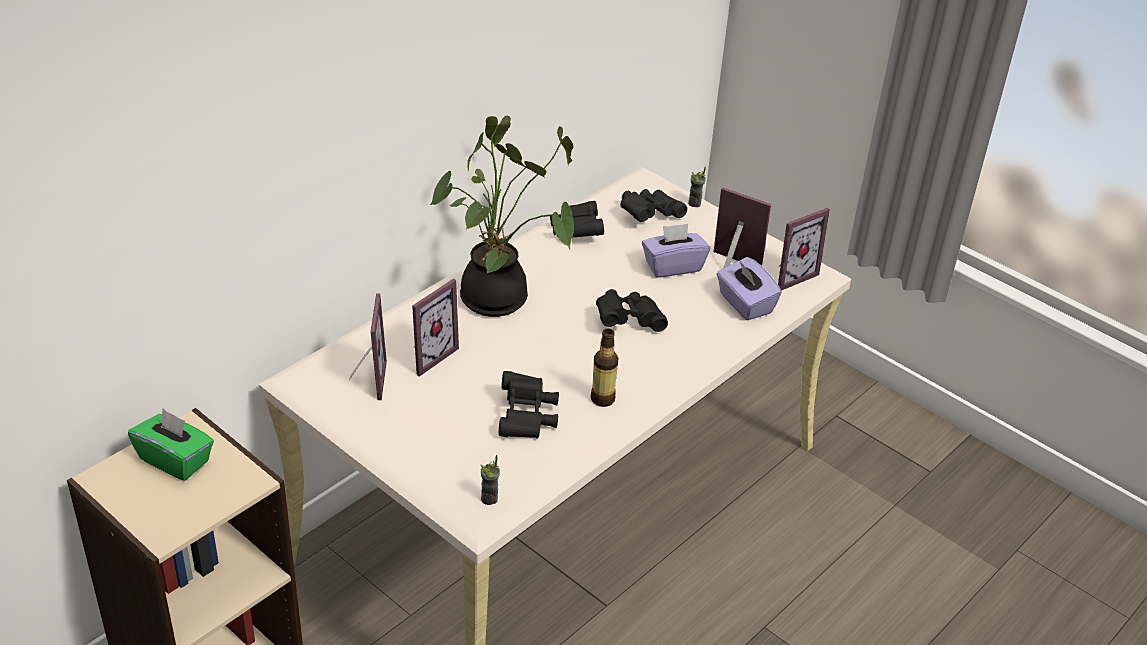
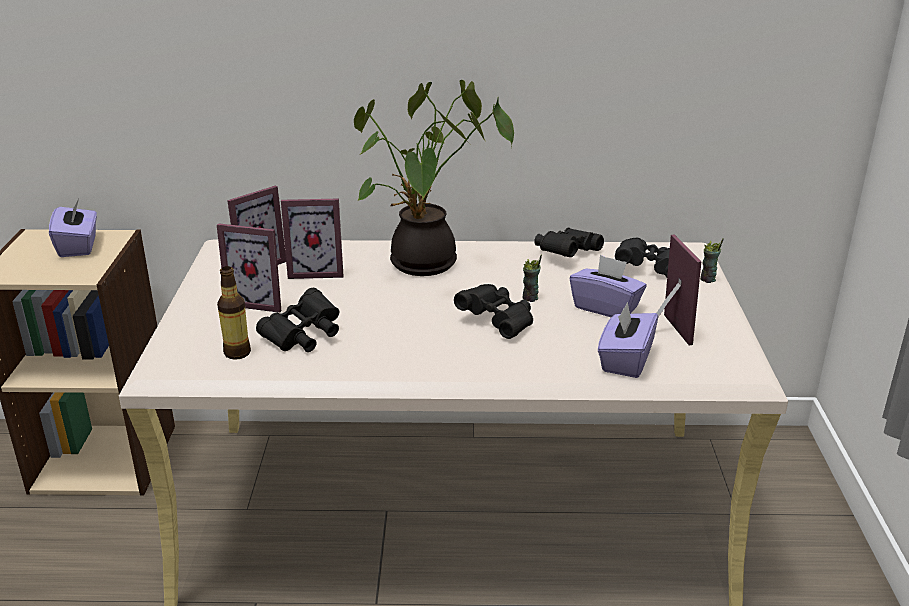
camera: 50 degrees right, 10 degrees down
(175, 460) = (78, 246): green tissue box -> purple tissue box
(490, 499) = (182, 366): cup -> cup (530, 298)
(602, 399) = (378, 356): bottle -> bottle (237, 353)
(789, 275) = (711, 362): picture frame -> picture frame (259, 301)

